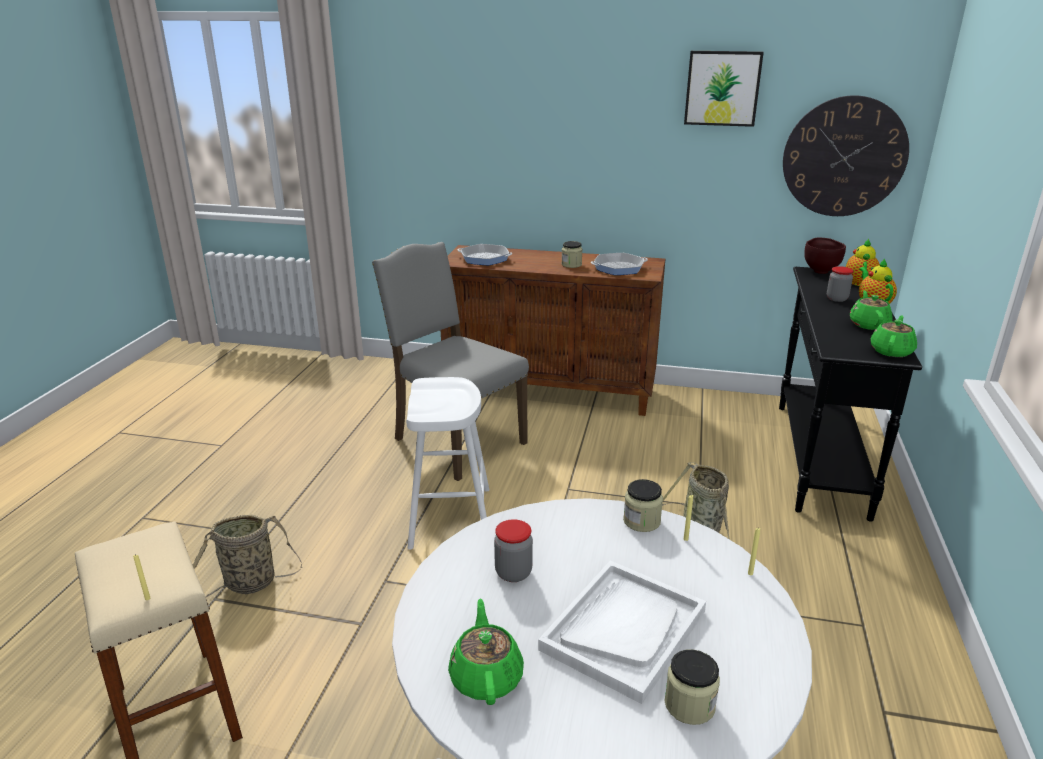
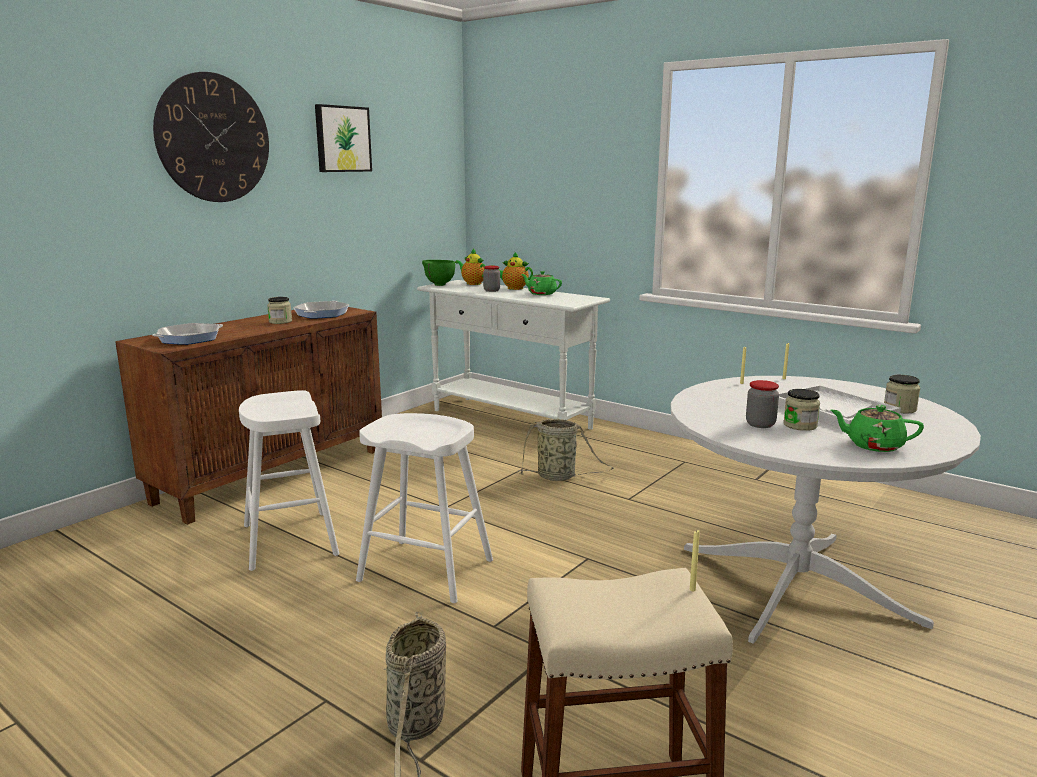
camera: 65 degrees left, 10 degrees down
(455, 441) = (290, 540): grey chair -> white stool
(641, 521) = (715, 388): jar -> jar (800, 425)
(819, 458) = (511, 419): black console table -> white console table
(820, 271) = (438, 284): brown bowl -> green bowl
(844, 157) = (424, 193): wall clock -> wall clock (213, 138)
(891, 351) = (585, 297): green teapot -> none

